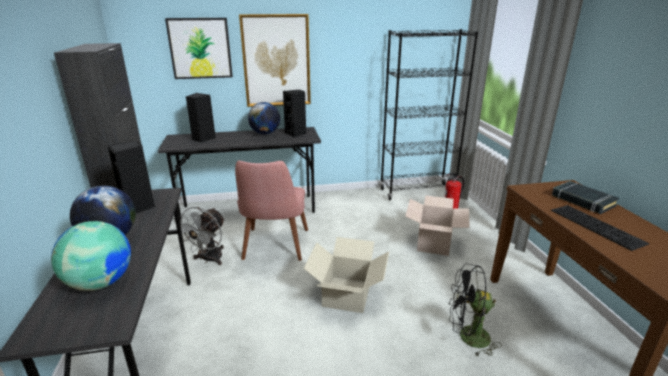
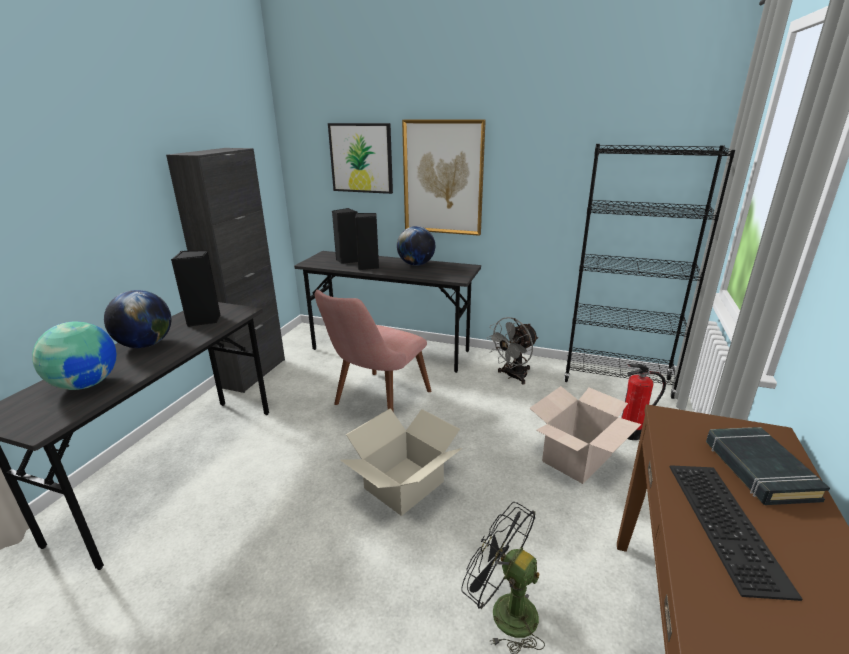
camera: 30 degrees right, 0 degrees up
(209, 260) = (305, 394): grey fan -> grey fan (512, 376)
(296, 134) = (449, 270): black speaker -> black speaker (368, 266)

